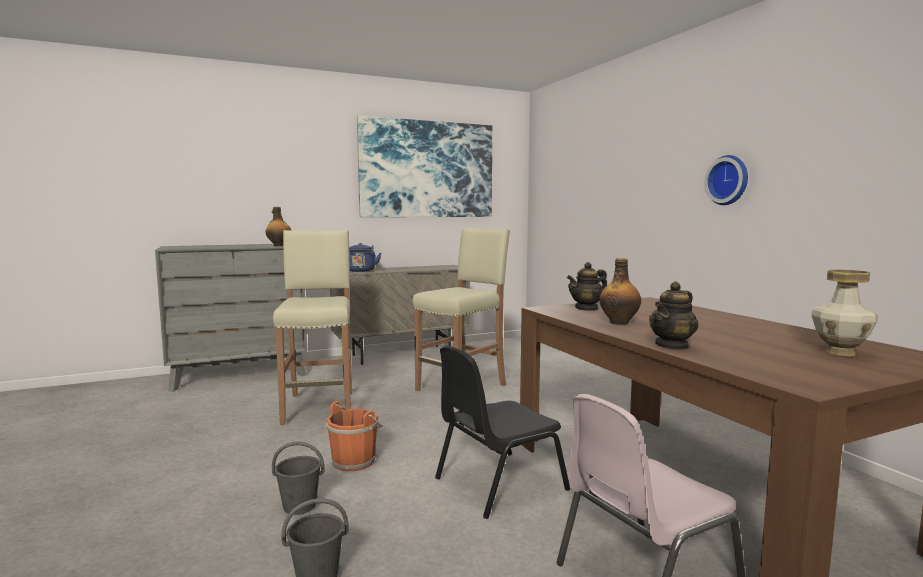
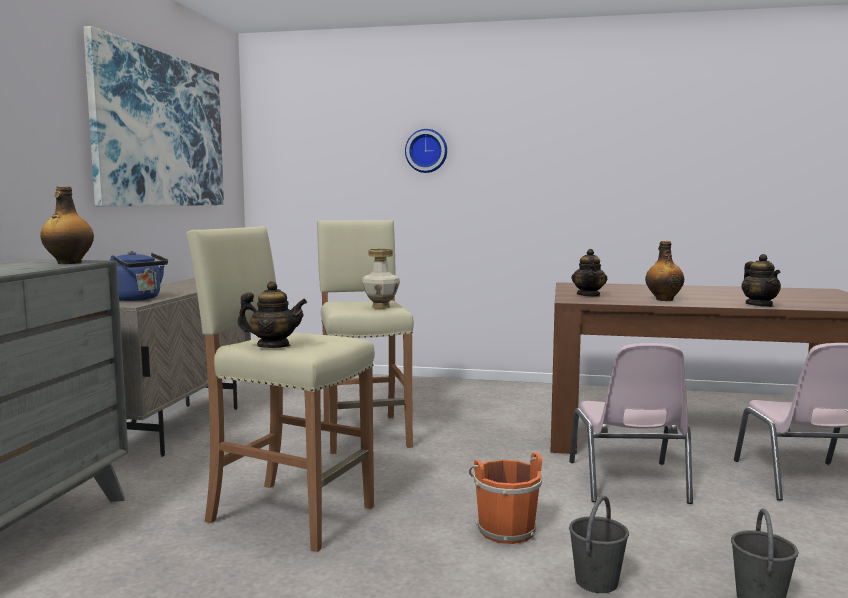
camera: 55 degrees left, 0 degrees up
(296, 300) = (273, 346): none -> teapot
(497, 484) = (628, 482): black chair -> pink chair
(729, 180) = (574, 170): wall clock -> wall clock (426, 151)
(841, 352) = (800, 294): vase -> vase (381, 307)

